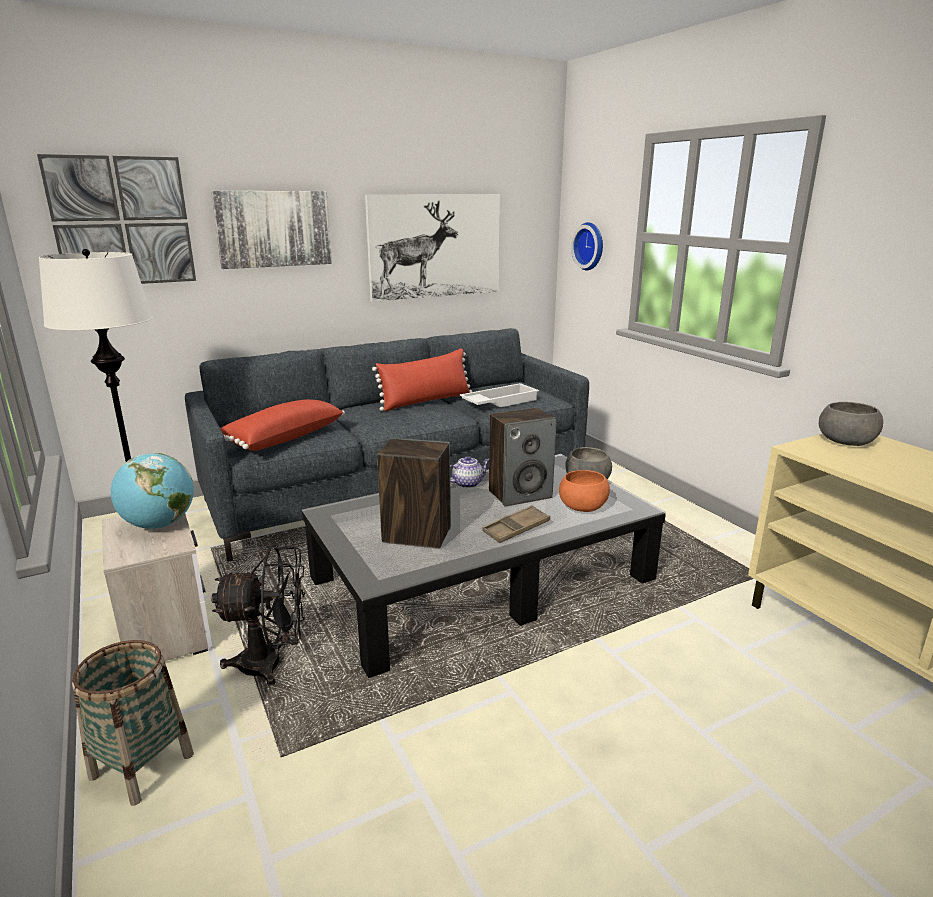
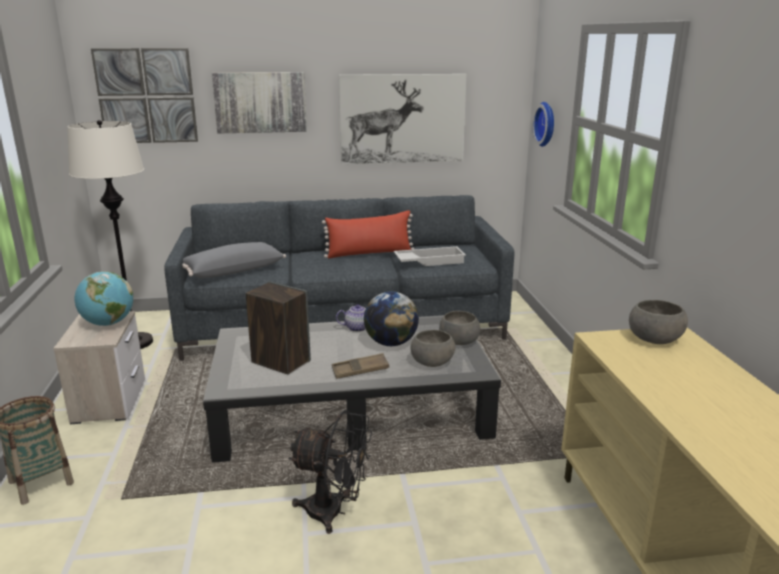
camera: 20 degrees right, 0 degrees up
(272, 663) = (158, 438): black fan -> black fan (334, 512)
(283, 438) = (233, 271): red pillow -> grey pillow
(520, 494) = (391, 343): speaker -> globe
(582, 506) = (432, 361): orange bowl -> grey bowl

